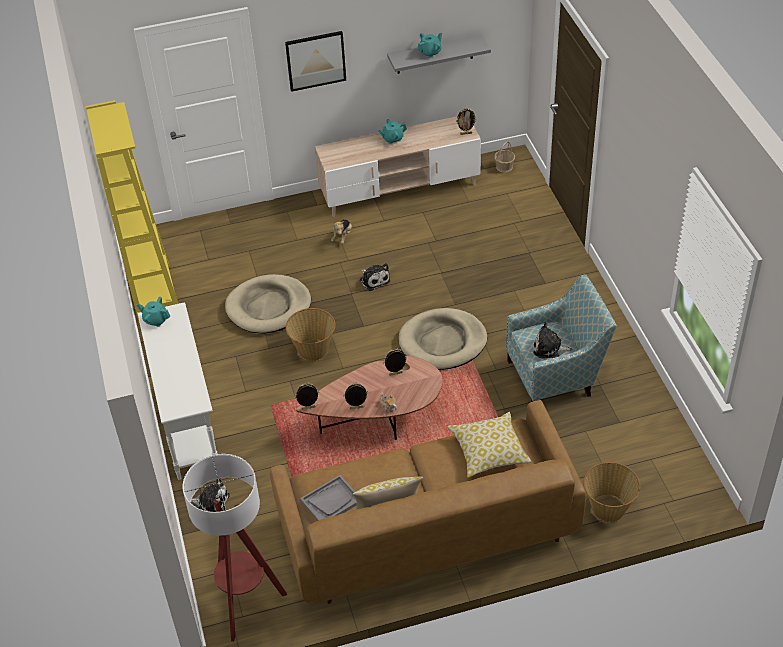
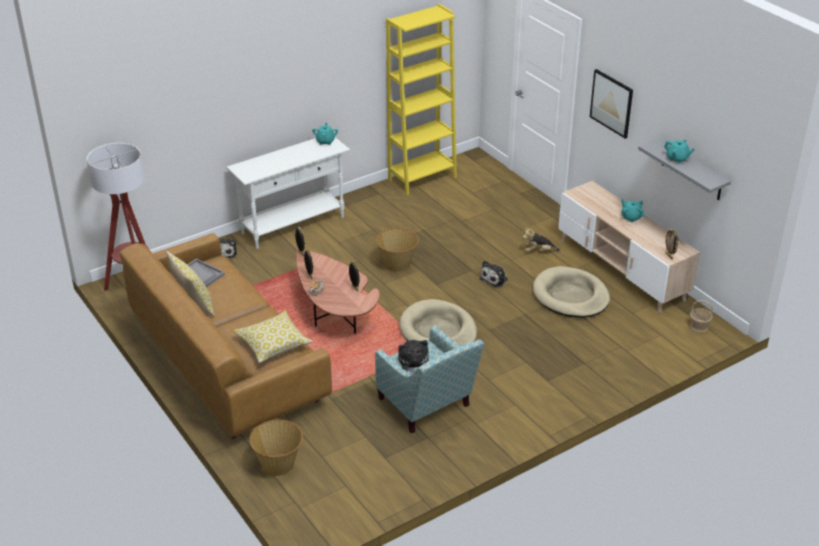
camera: 70 degrees right, 10 degrees down
(268, 307) = (434, 233): beige dog bed -> beige dog bed (570, 296)

